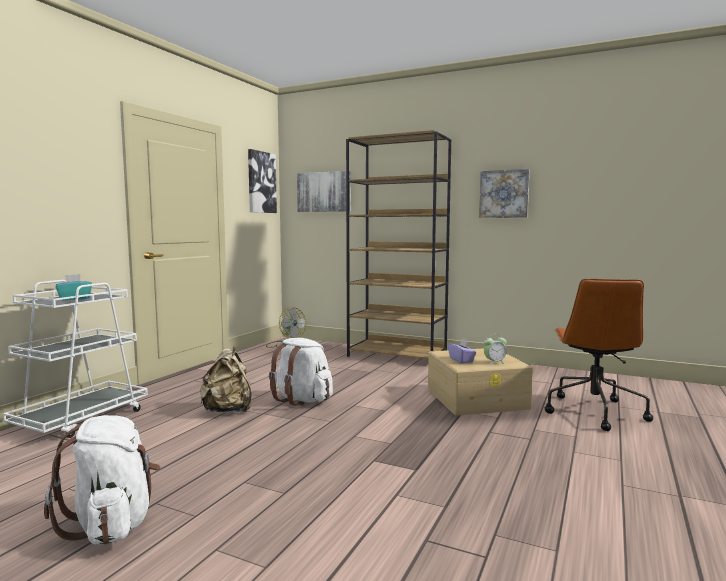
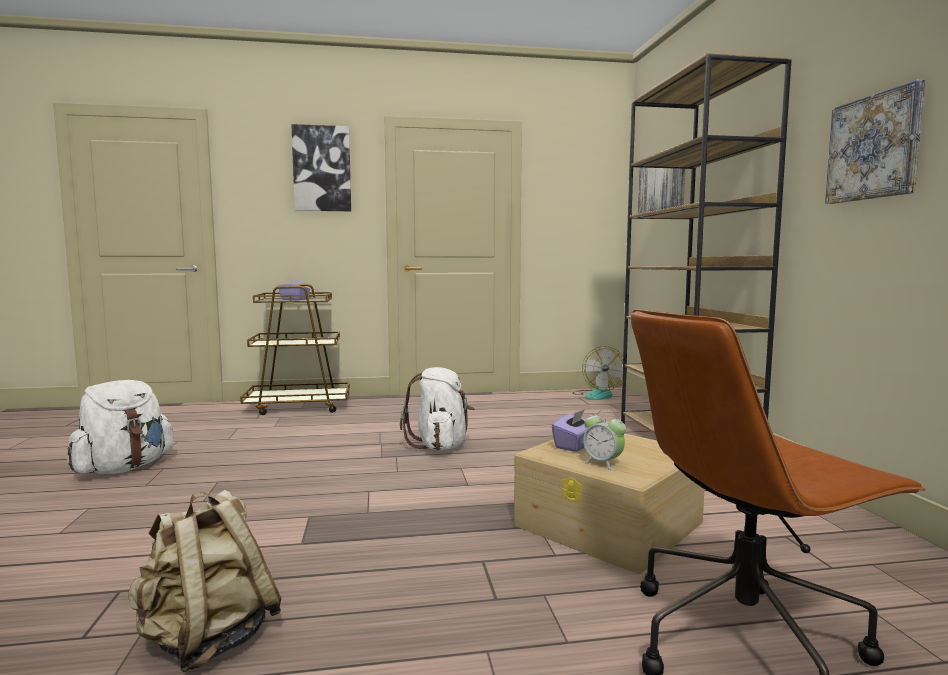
camera: 55 degrees right, 0 degrees up
(74, 298) = (294, 299): turquoise tissue box -> purple tissue box
(82, 419) = (299, 406): white cart -> brown cart
(228, 410) = (371, 432): beige backpack -> beige backpack (207, 640)
(261, 182) = (592, 183): picture -> picture (322, 169)

